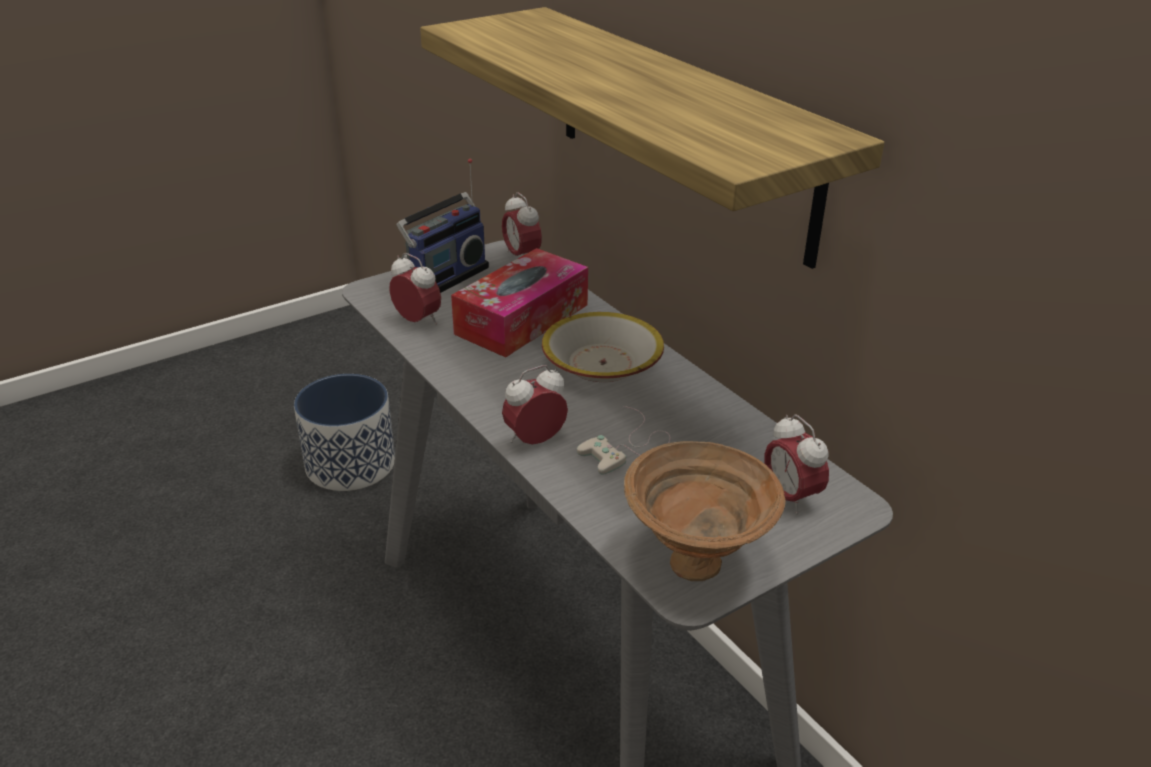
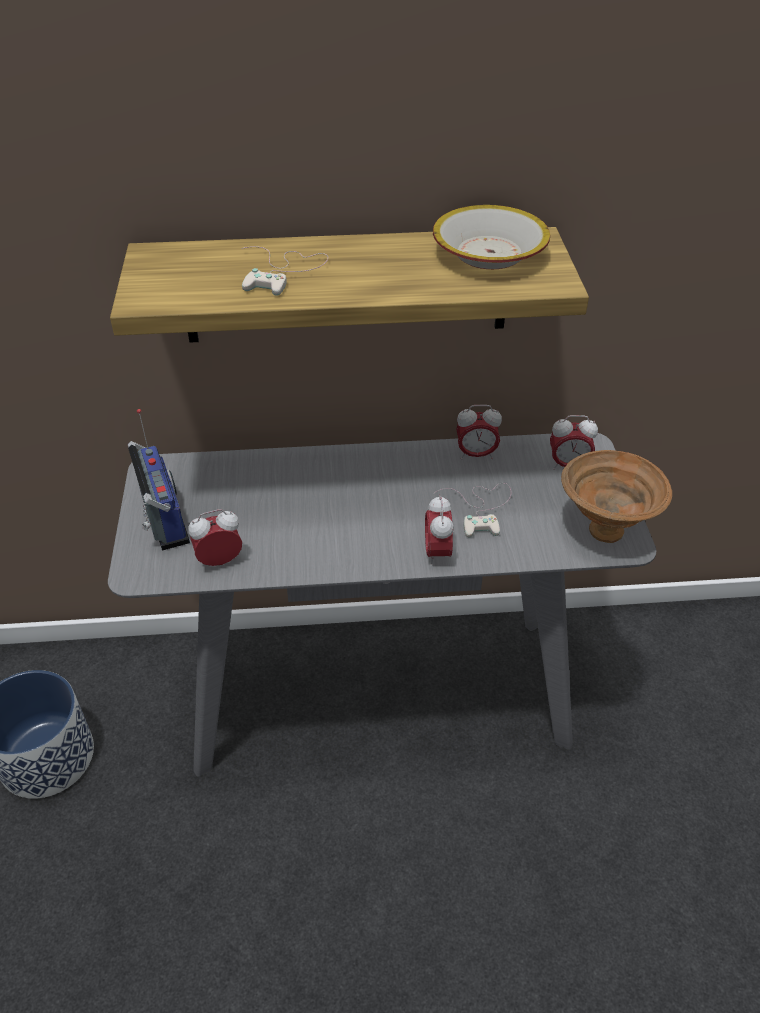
camera: 60 degrees left, 10 degrees up
(522, 256) = (172, 463): alarm clock -> alarm clock (476, 454)
(522, 319) = (271, 500): tissue box -> none
(573, 55) = (283, 271): none -> white game controller
(602, 364) = (369, 483): bowl -> bowl (490, 254)

